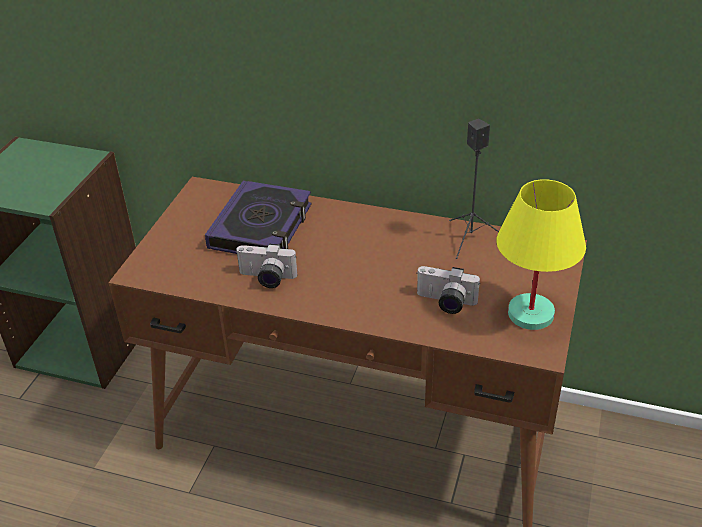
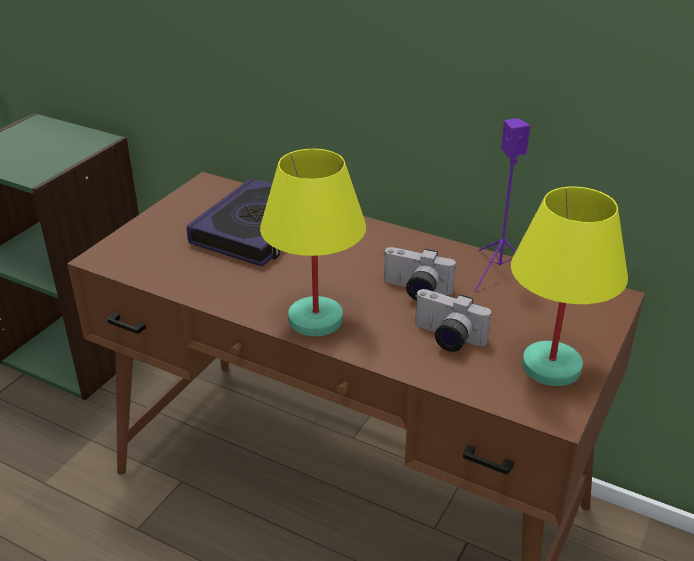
camera: 10 degrees right, 5 degrees down
(266, 279) = (242, 283): camera -> camera (415, 291)
(336, 303) = (314, 320): none -> yellow table lamp
(471, 238) = (500, 272): black speaker -> purple speaker

